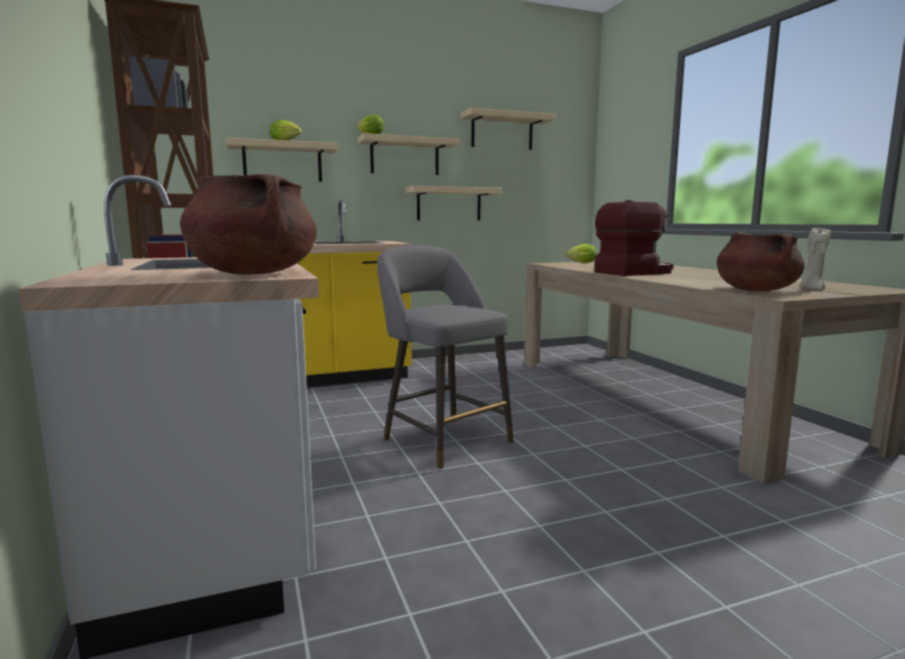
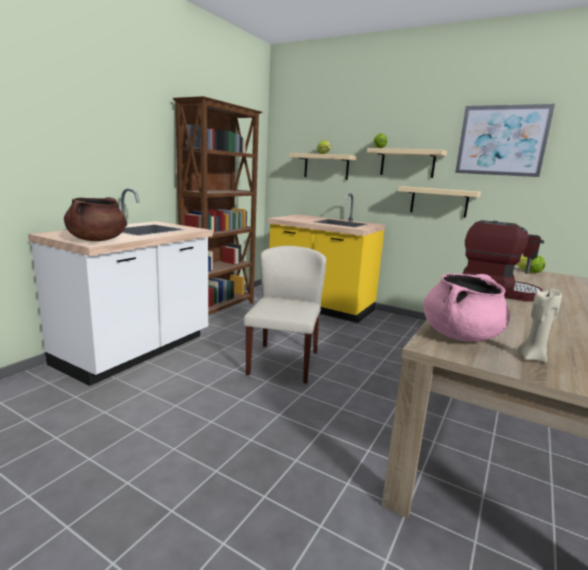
camera: 50 degrees right, 5 degrees up
(443, 439) = (283, 362): grey stool -> beige chair
(502, 132) = (501, 141): beige shelf -> picture
(755, 290) = (460, 335): brown cooking pot -> pink cooking pot

